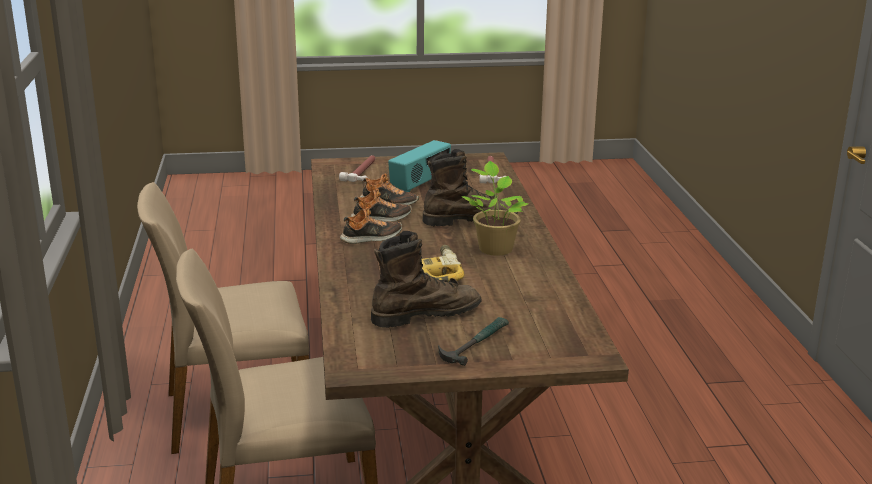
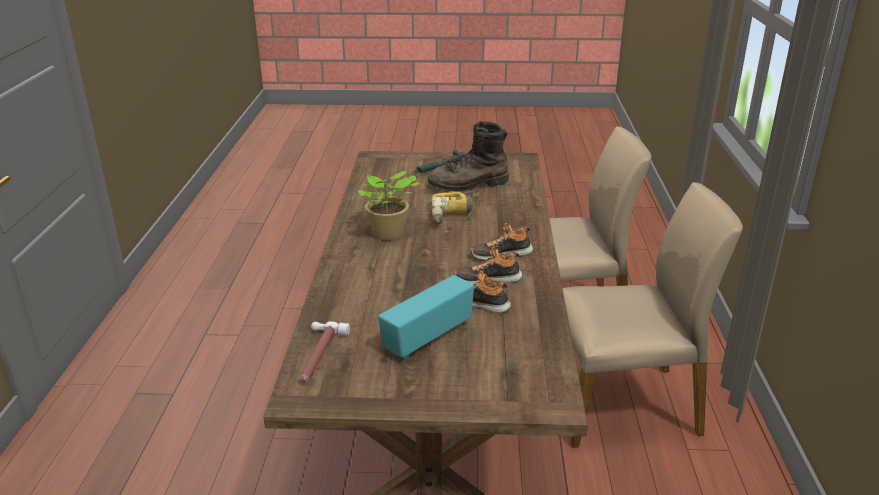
camera: 170 degrees left, 5 degrees up
(363, 172) = (502, 374): hammer -> none
(469, 221) = (395, 268): brown boot -> none

